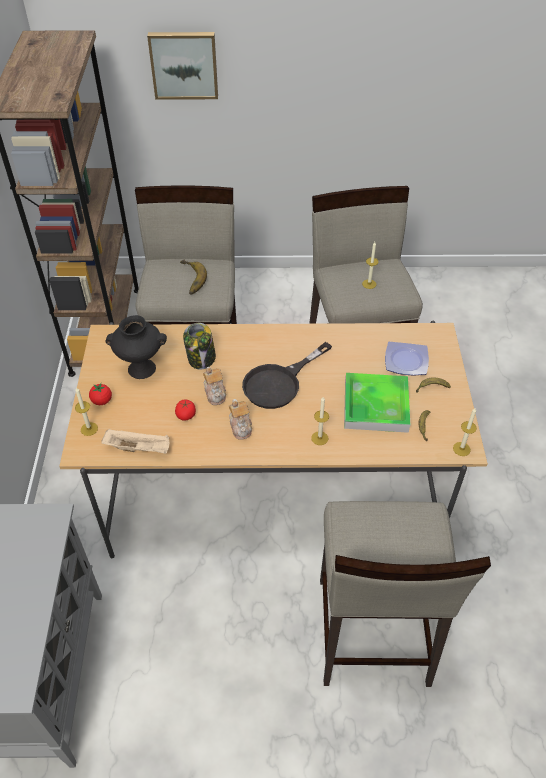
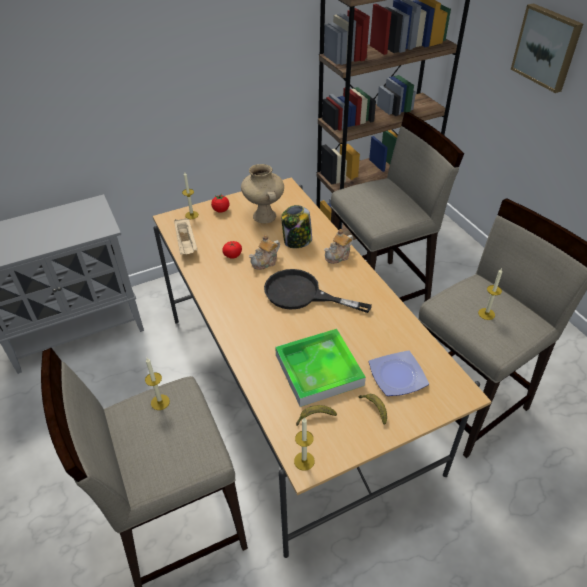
camera: 65 degrees right, 5 degrees down
(141, 369) = (263, 216): black vase -> beige vase
(189, 279) = (382, 203): banana -> none
(241, 426) = (239, 288): teapot -> teapot (338, 256)
(319, 438) = (254, 342): candle -> candle (160, 402)

